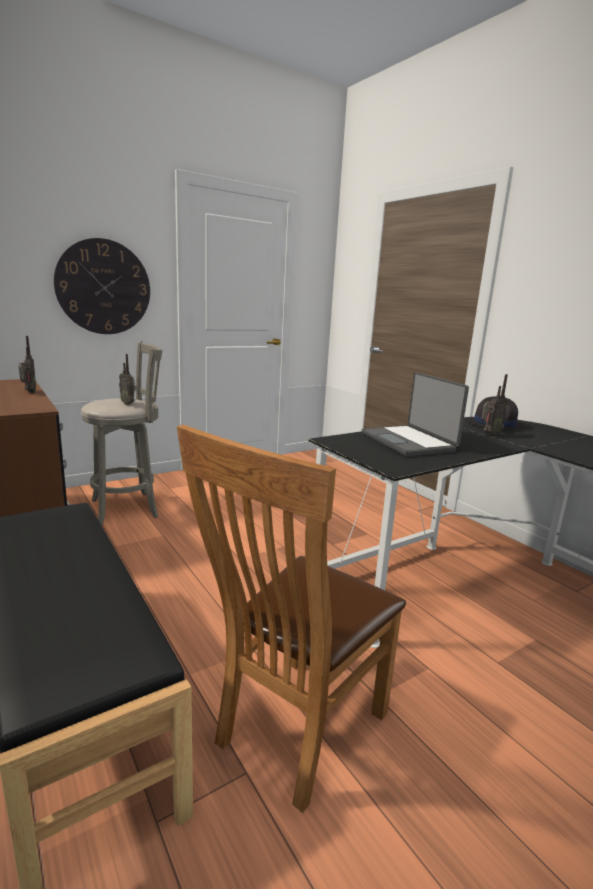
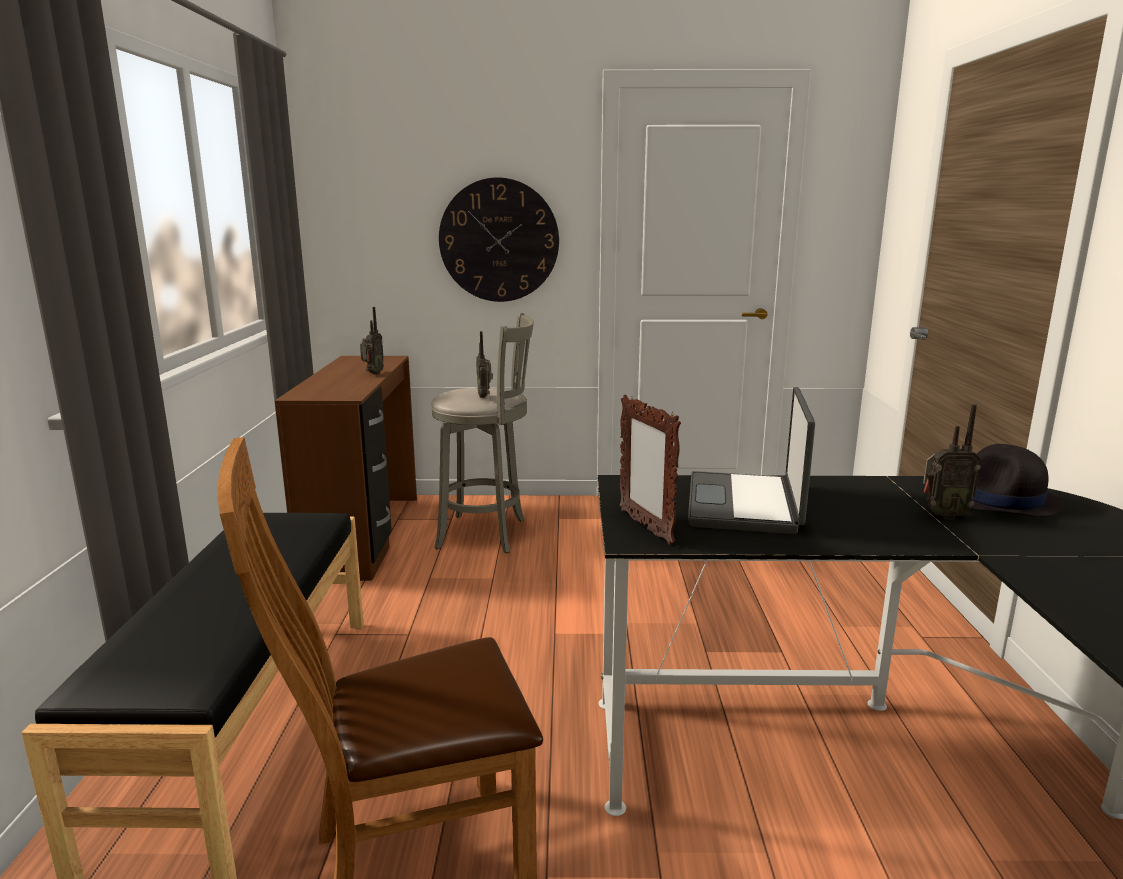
camera: 35 degrees right, 0 degrees up
(386, 461) = (645, 527): none -> picture frame

